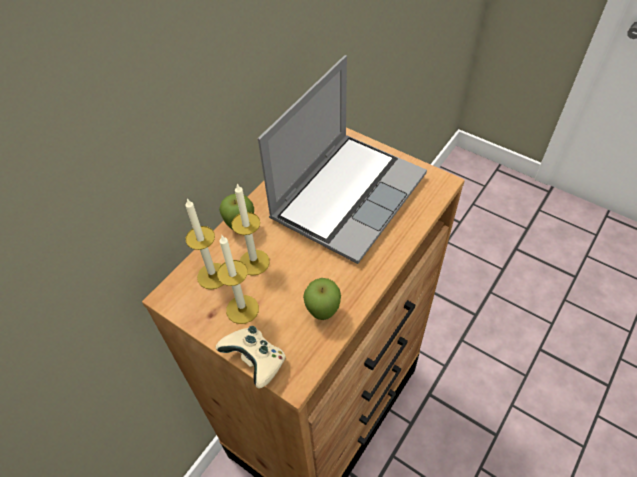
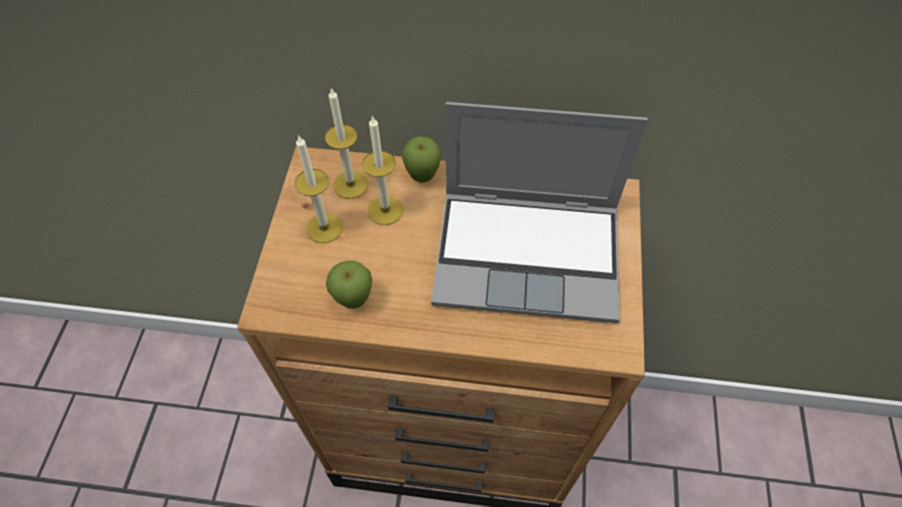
camera: 60 degrees right, 5 degrees up
(256, 361) = (271, 267): beige game controller -> none

